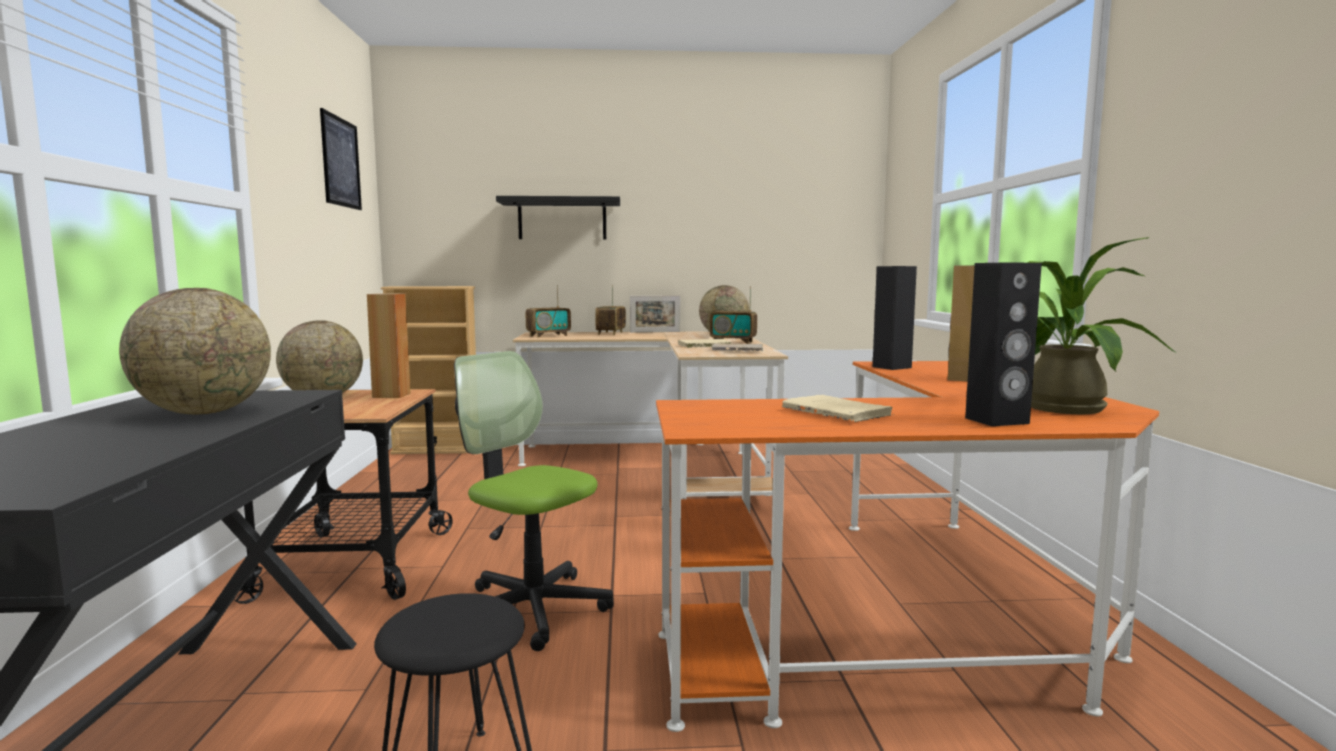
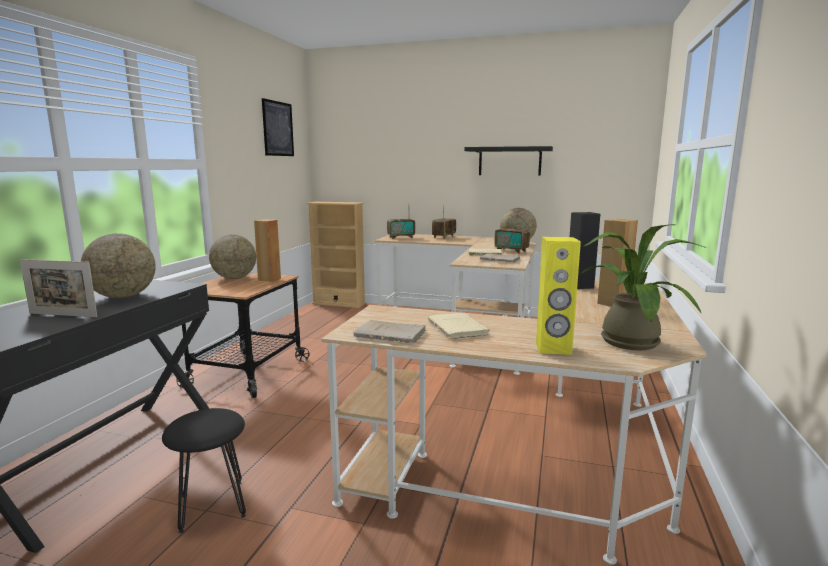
camera: 20 degrees right, 5 degrees up
(531, 609) = (315, 417): office chair -> none
(562, 219) = (418, 159): black shelf -> black shelf (509, 161)
(655, 332) = (475, 237): picture frame -> picture frame (63, 315)
(763, 426) = (392, 335): none -> beige book
(915, 618) = (542, 468): orange desk -> beige desk
(997, 421) = (553, 349): black speaker -> yellow speaker

